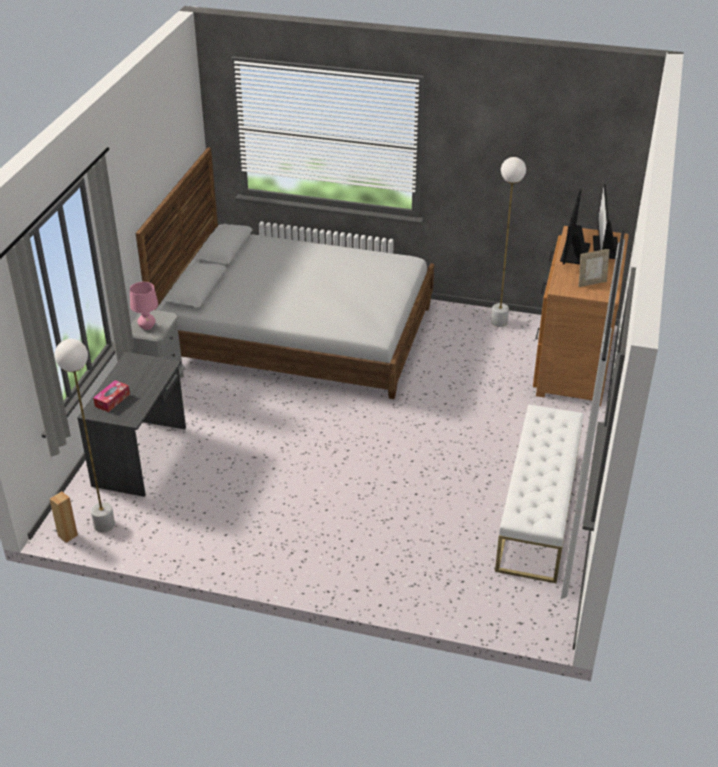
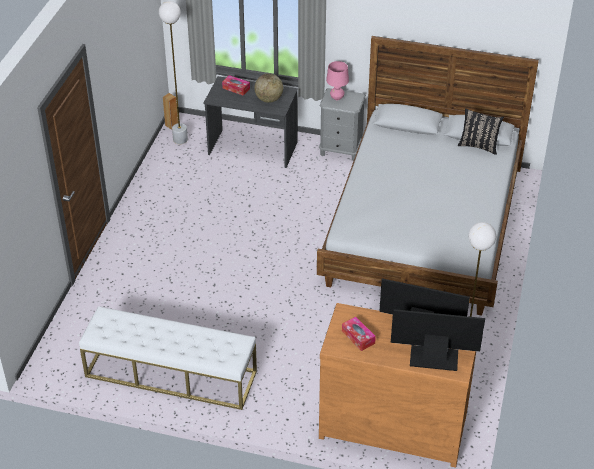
camera: 90 degrees right, 5 degrees up
(144, 373) = (269, 99): none -> globe
(243, 250) = (478, 146): none -> black pillow
(591, 283) = (358, 337): picture frame -> tissue box

